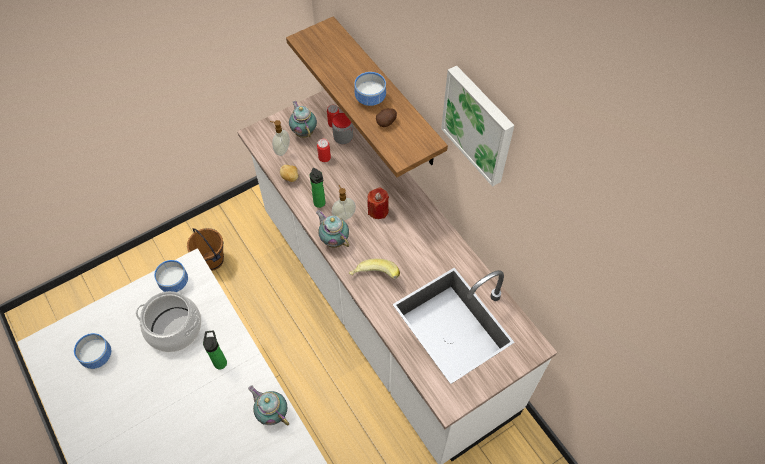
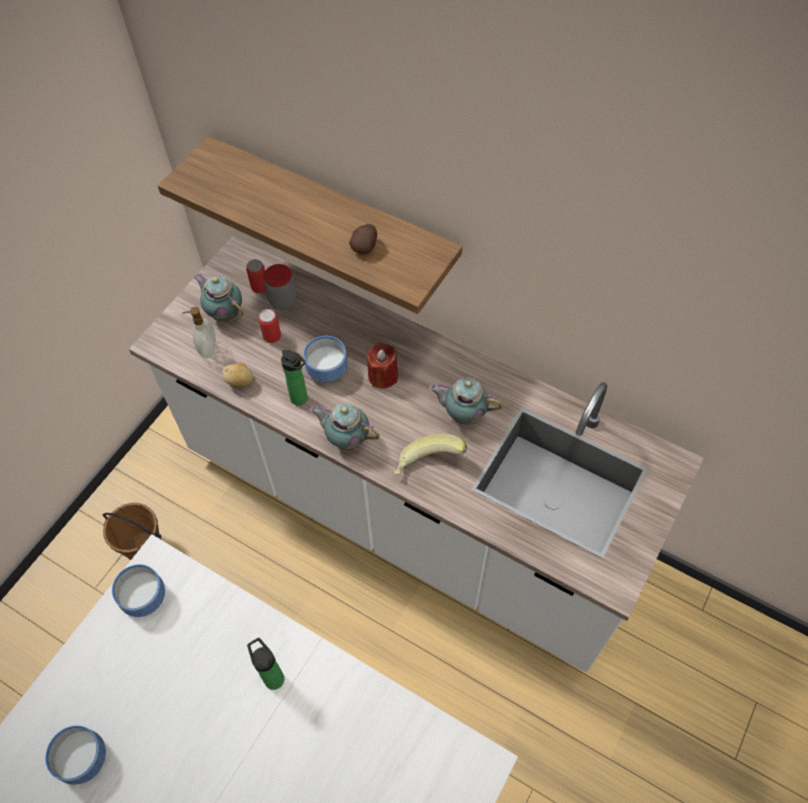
camera: 25 degrees left, 0 degrees up
(175, 328) = (180, 662): cooking pot -> none
(272, 413) = (384, 712): teapot -> teapot (463, 414)
(344, 216) = (341, 401): soap dispenser -> none
(371, 99) = (326, 224): bowl -> bowl (328, 370)
(479, 125) = (523, 192): picture -> none

